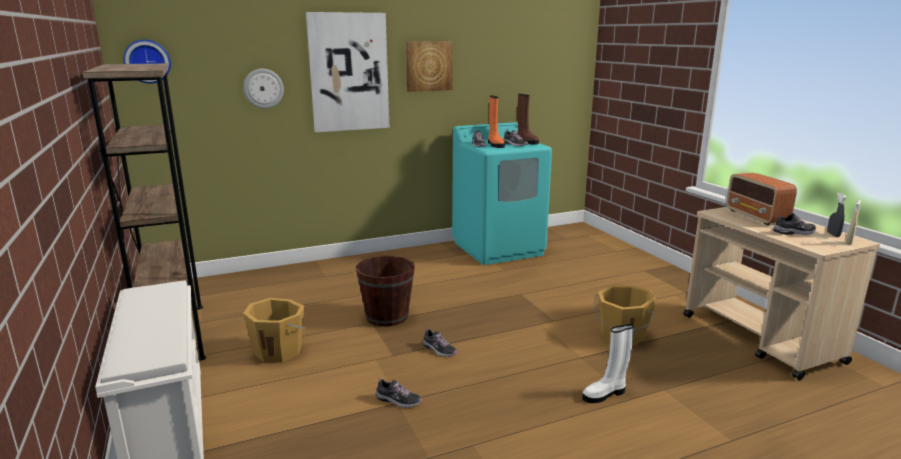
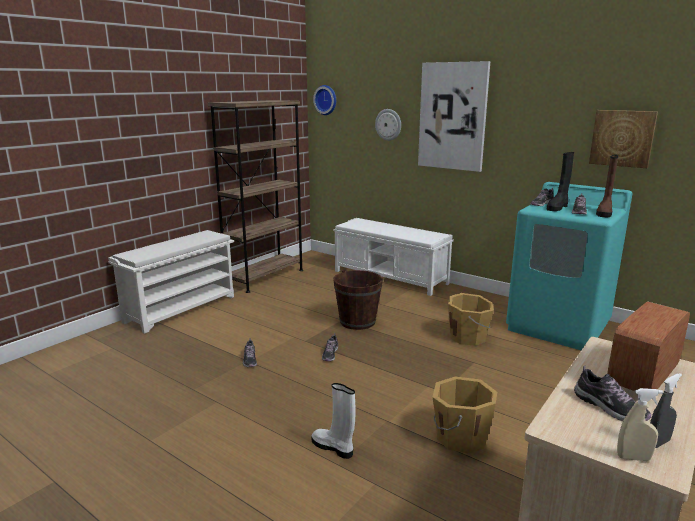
camera: 60 degrees right, 0 degrees up
(279, 351) = (275, 306): orange bucket -> orange bucket (468, 337)
(311, 271) = (391, 277): none -> white bench
(428, 66) = (530, 115): picture -> picture (622, 138)
(495, 145) = (557, 207): orange boot -> black boot

